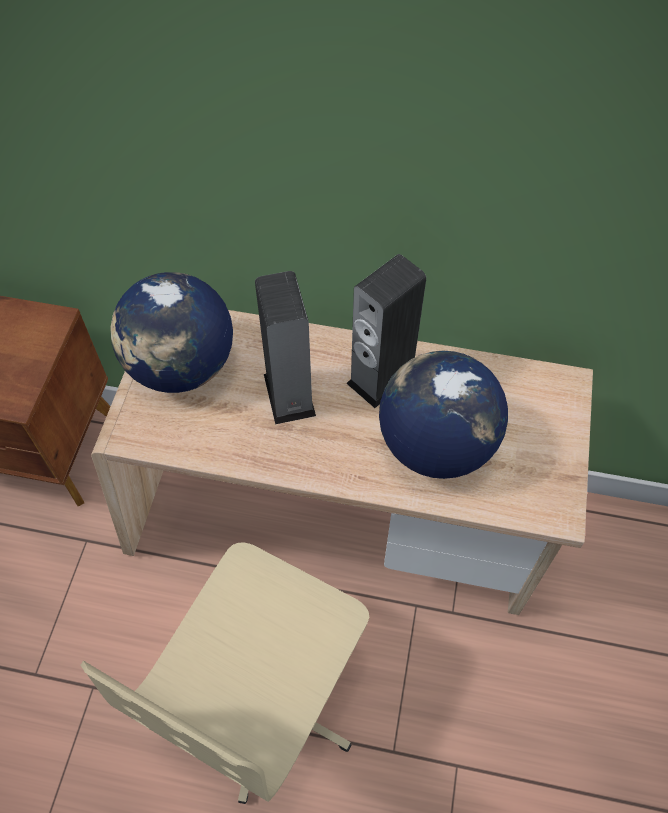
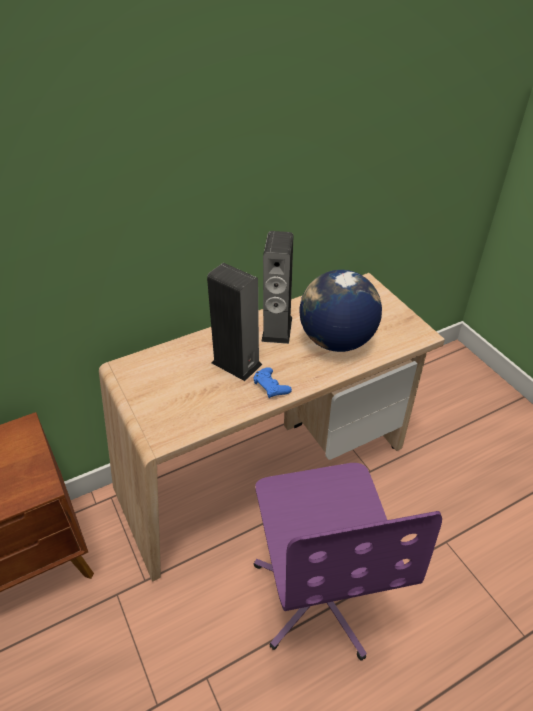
camera: 40 degrees left, 15 degrees down
(181, 367) = (157, 387): globe -> none
(267, 700) = (321, 592): beige office chair -> purple office chair
(296, 452) = (271, 386): none -> blue game controller

